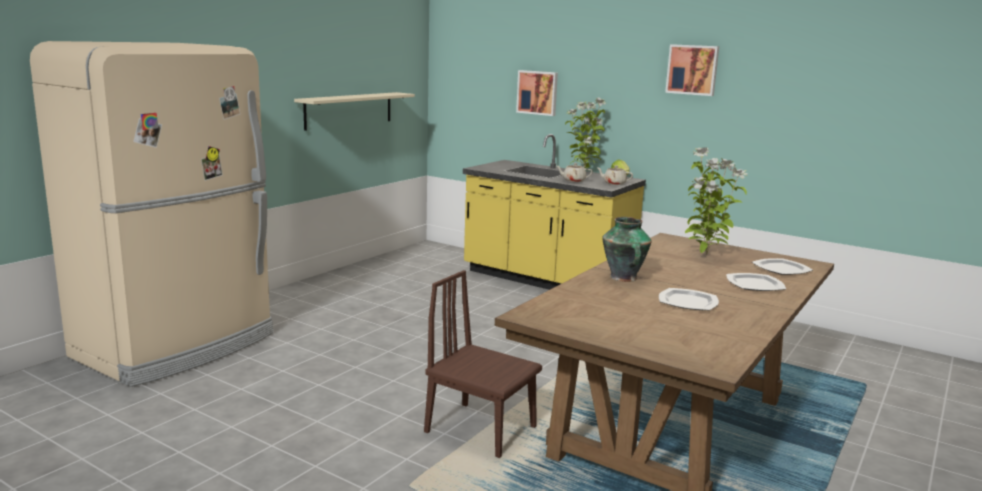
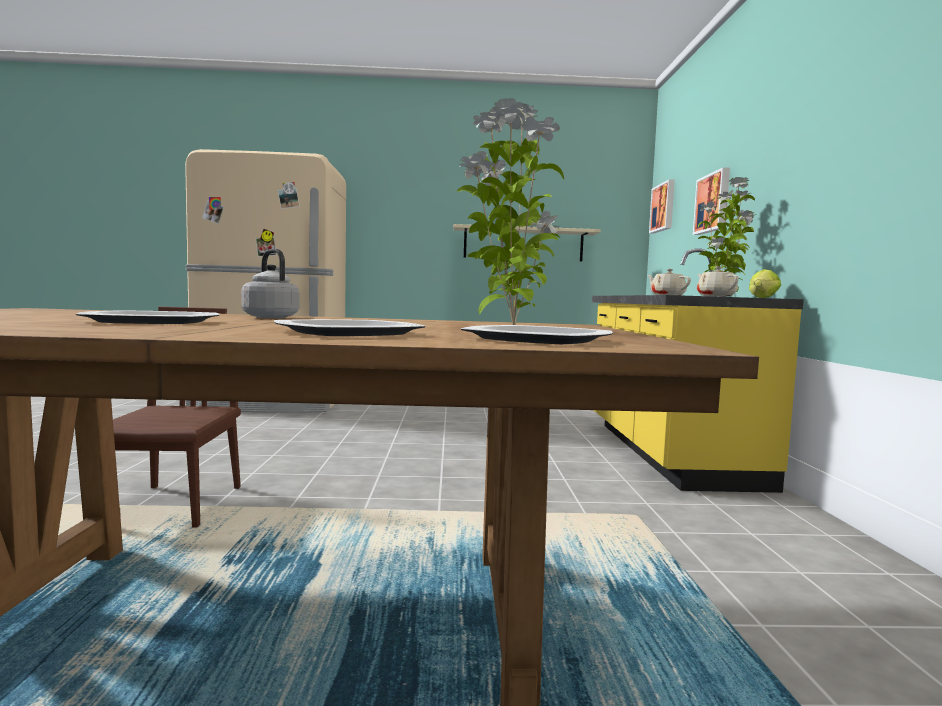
camera: 55 degrees right, 10 degrees down
(624, 278) = (269, 317): vase -> grey kettle
(692, 69) = (877, 77): picture -> picture (664, 207)

